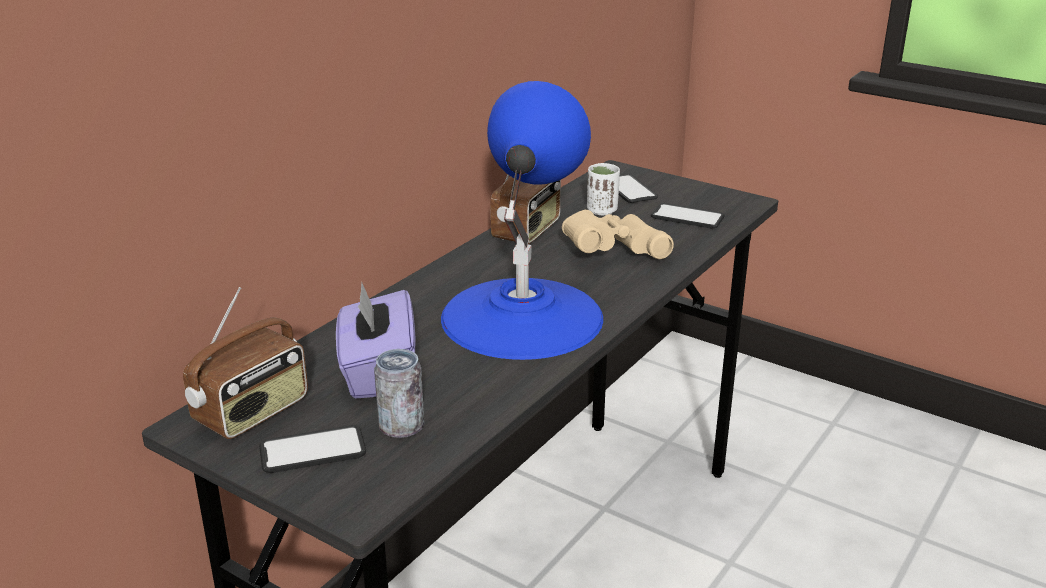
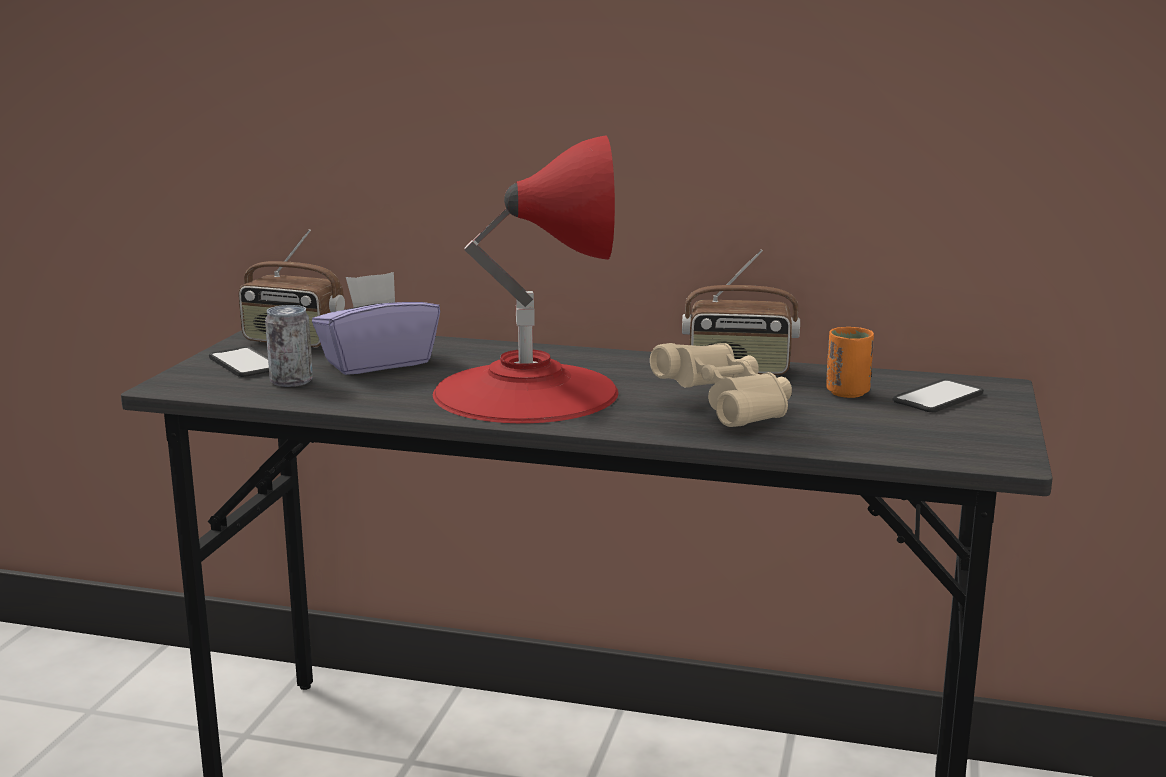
camera: 70 degrees right, 10 degrees down
(521, 316) = (526, 391): blue table lamp -> red table lamp
(602, 210) = (847, 392): white cup -> orange cup
(687, 217) = (892, 433): phone -> none

